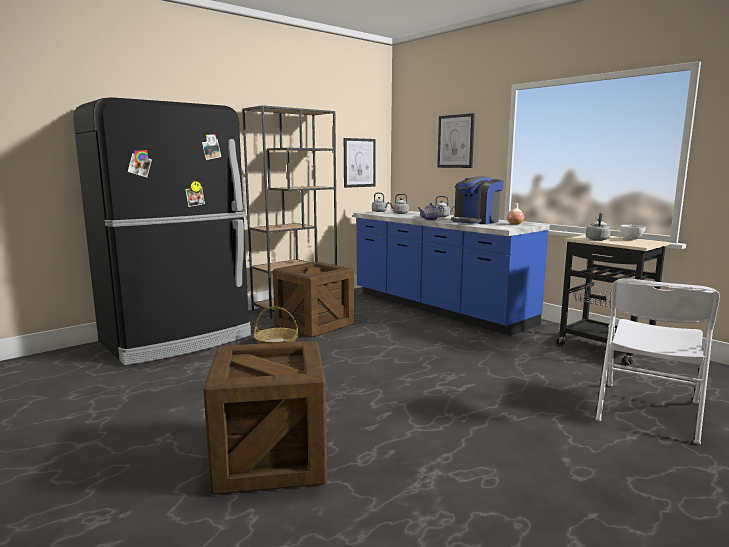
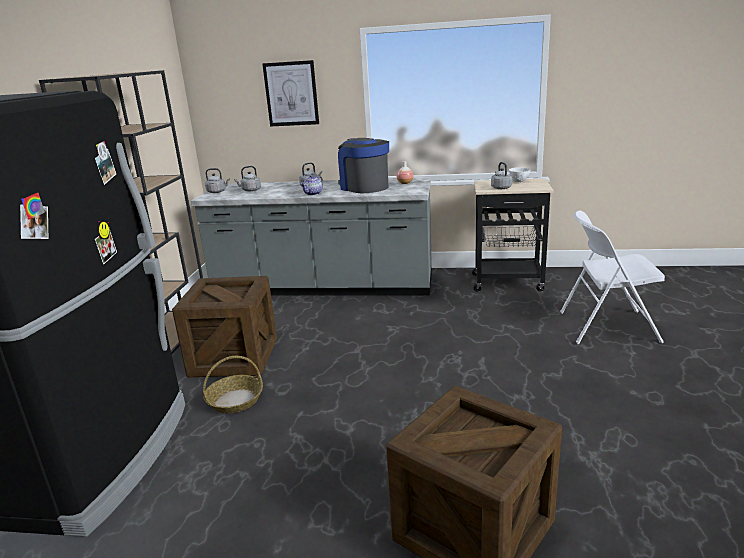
camera: 40 degrees left, 10 degrees up
(359, 162) = (167, 132): picture -> none
(438, 308) = (324, 287): blue counter -> grey counter
(476, 221) = (364, 187): coffee machine -> coffee machine turned 135 degrees clockwise
(647, 411) = (608, 326): white chair -> white chair turned 105 degrees clockwise

